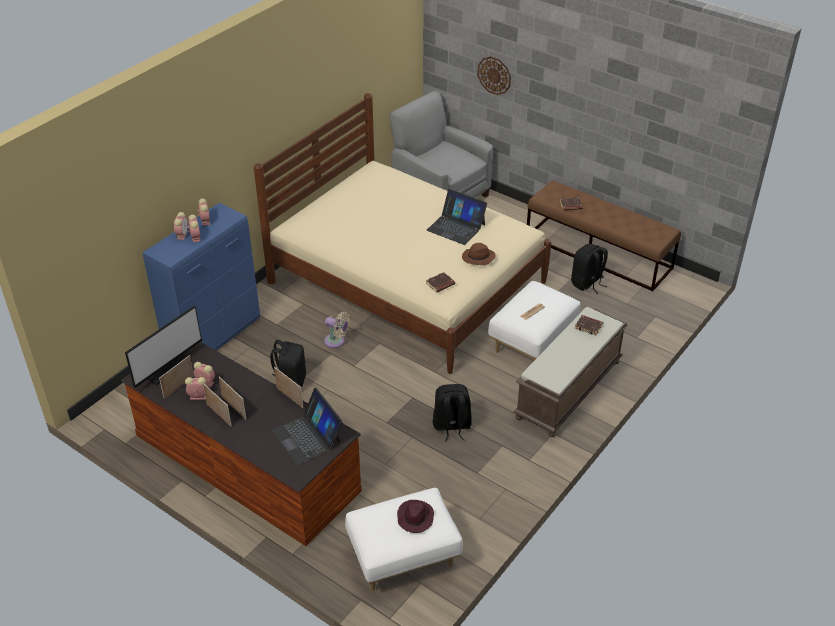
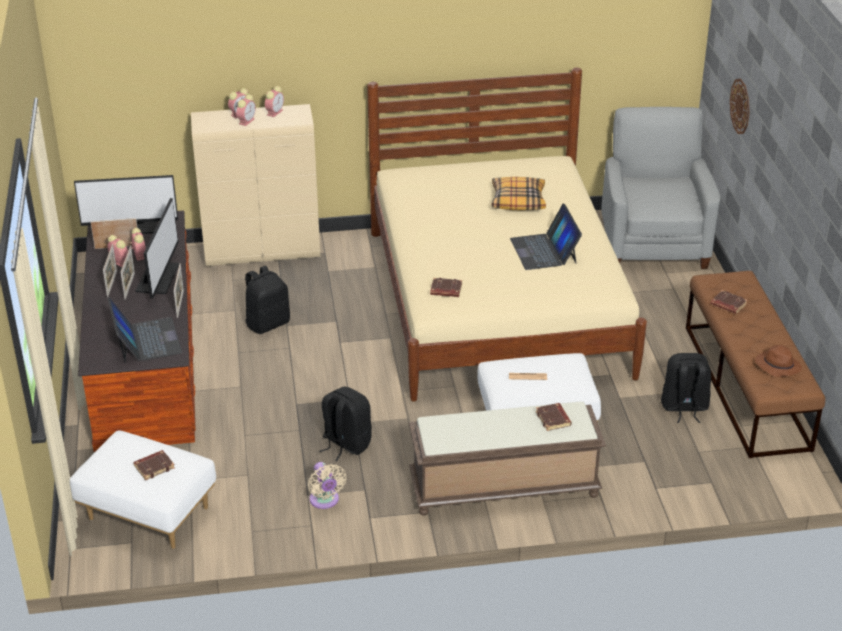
camera: 45 degrees right, 5 degrees down
(214, 337) = (263, 252): blue cabinet -> beige cabinet
(245, 390) = (158, 278): none -> monitor
(307, 436) = (146, 340): laptop -> laptop turned 150 degrees clockwise
(336, 341) = (355, 314): beige fan -> beige fan (325, 501)
(394, 203) = (518, 200): none -> pillow
(415, 517) = (154, 467): purple hat -> brown book
(478, 258) = (519, 288): brown hat -> brown hat (777, 366)

